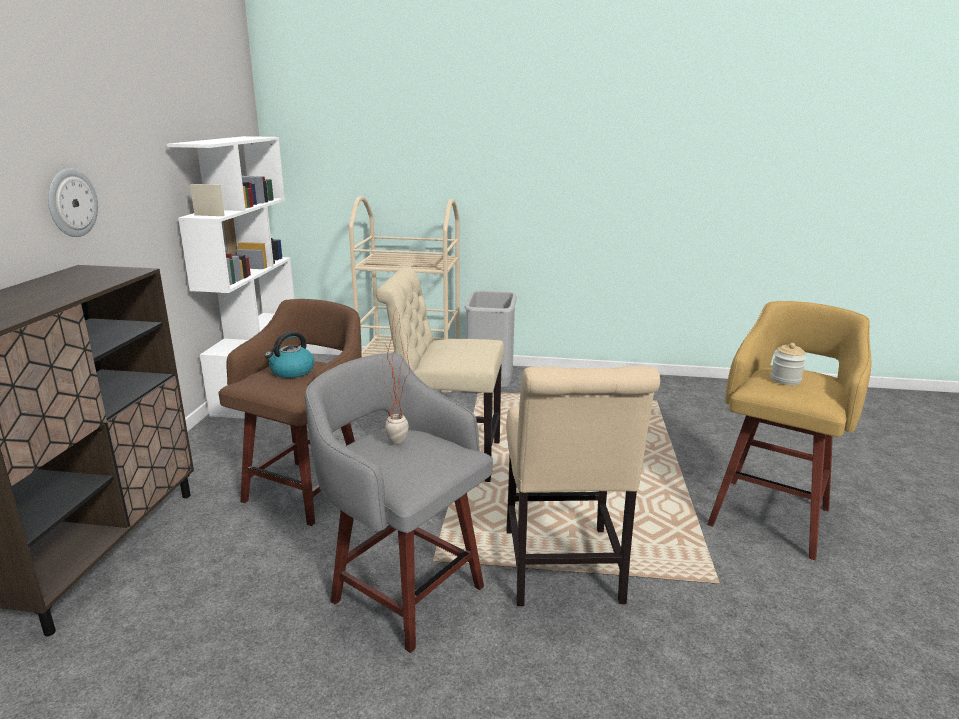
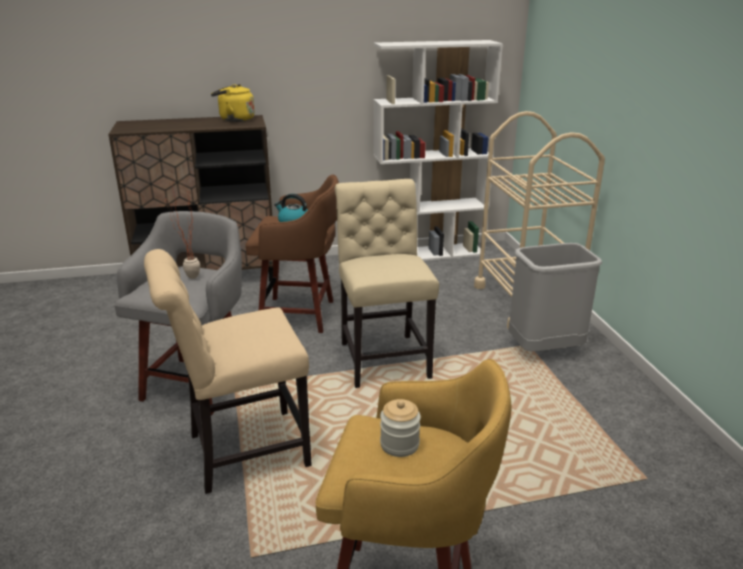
camera: 70 degrees right, 5 degrees up
(71, 203) = (268, 76): wall clock -> none
(73, 276) = (234, 119): none -> yellow kettle

